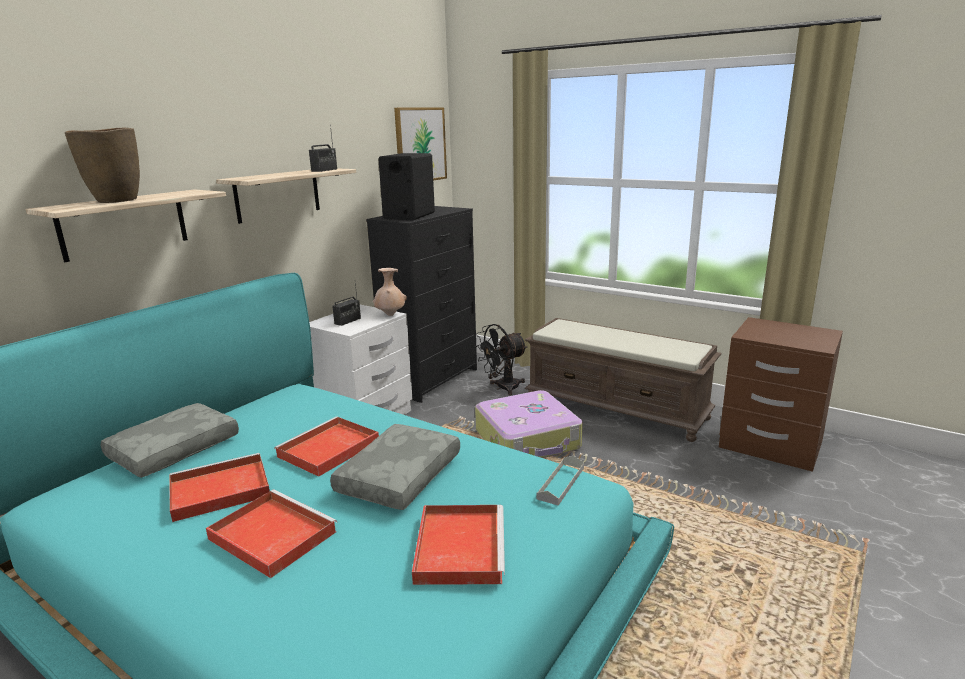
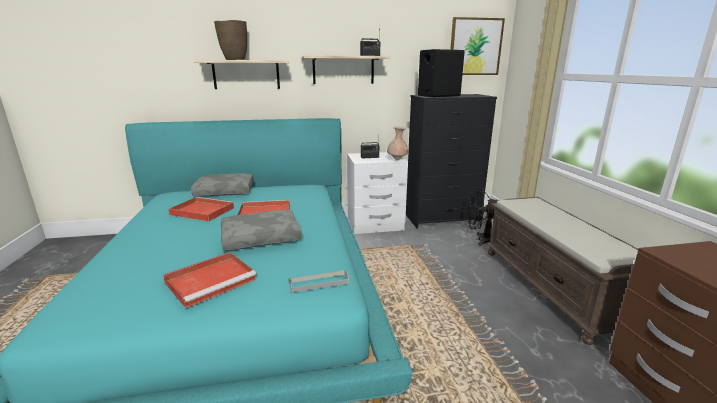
camera: 45 degrees right, 0 degrees up
(270, 535) = (177, 235): red tray -> none
(528, 440) = (446, 276): suitcase -> none

